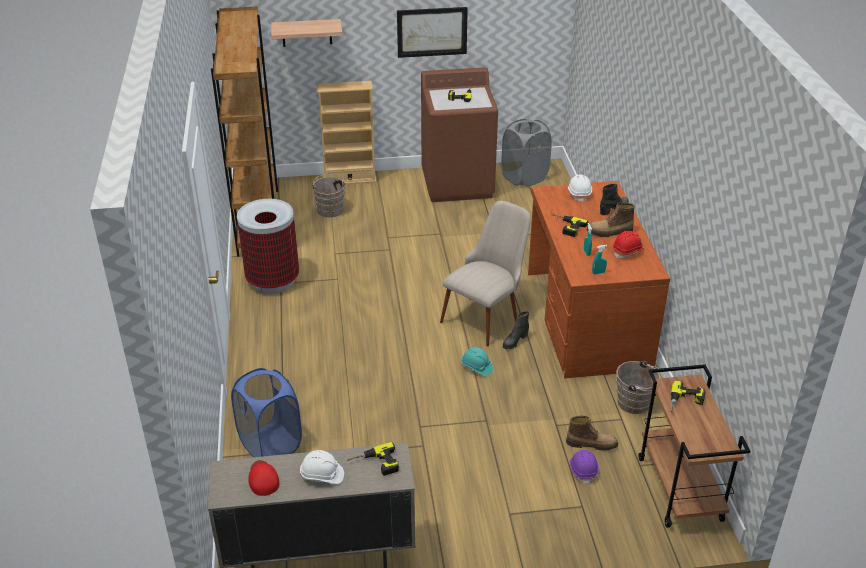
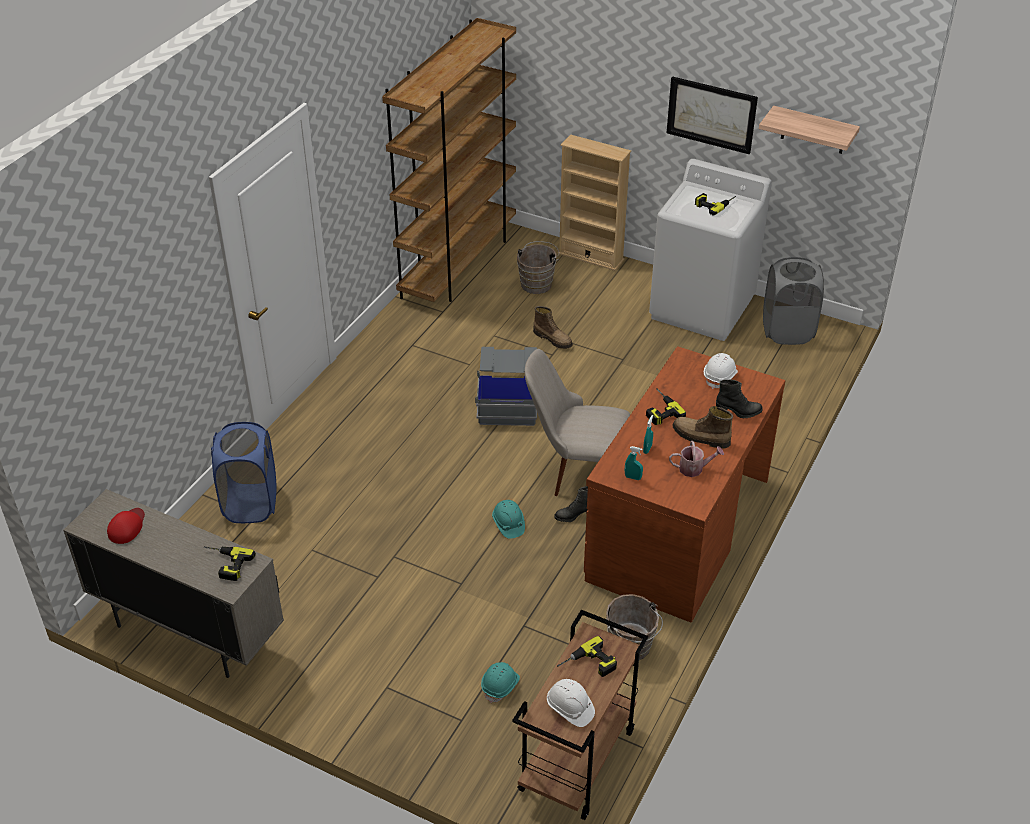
camera: 35 degrees right, 5 degrees up
(272, 281) = (407, 339): trash can -> none
(306, 33) = (568, 72): shelf -> shelf (813, 130)
(322, 475) = (173, 550): white hard hat -> white hard hat (570, 708)
(390, 289) = (508, 399): none -> grey storage box
(458, 183) = (702, 308): brown washing machine -> white washing machine
(486, 315) = (576, 473): beige chair -> beige chair turned 150 degrees counterclockwise
(583, 470) = (500, 686): purple hard hat -> turquoise hard hat
(591, 443) = (538, 664): boot -> boot (553, 339)
(628, 251) = (694, 468): red hard hat -> watering can

